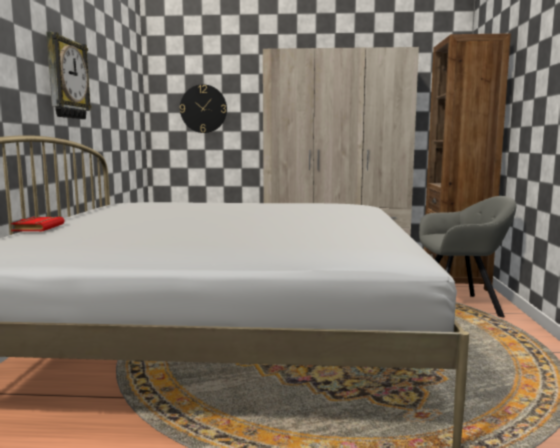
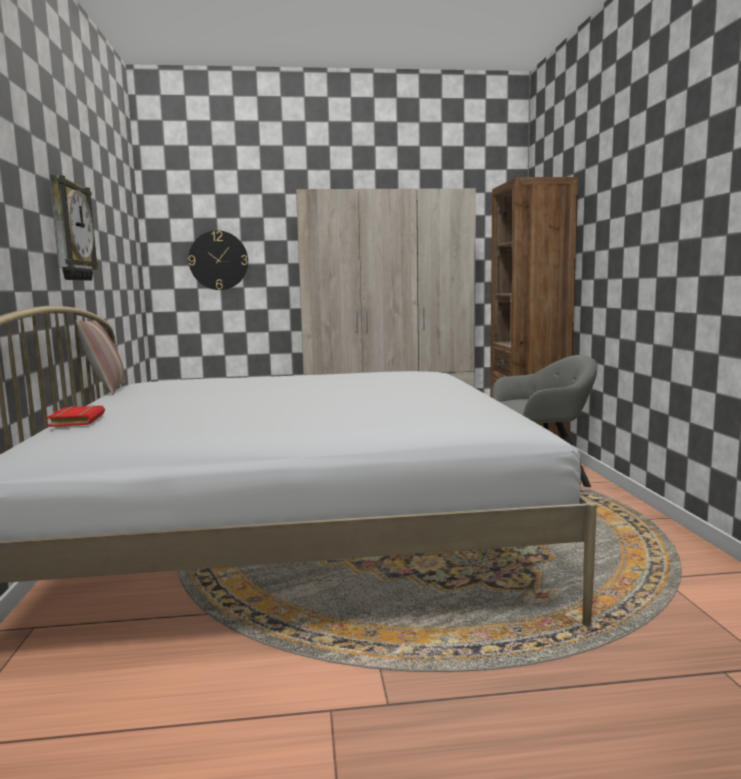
camera: 10 degrees left, 0 degrees up
(90, 207) = (106, 390): none -> pillow

